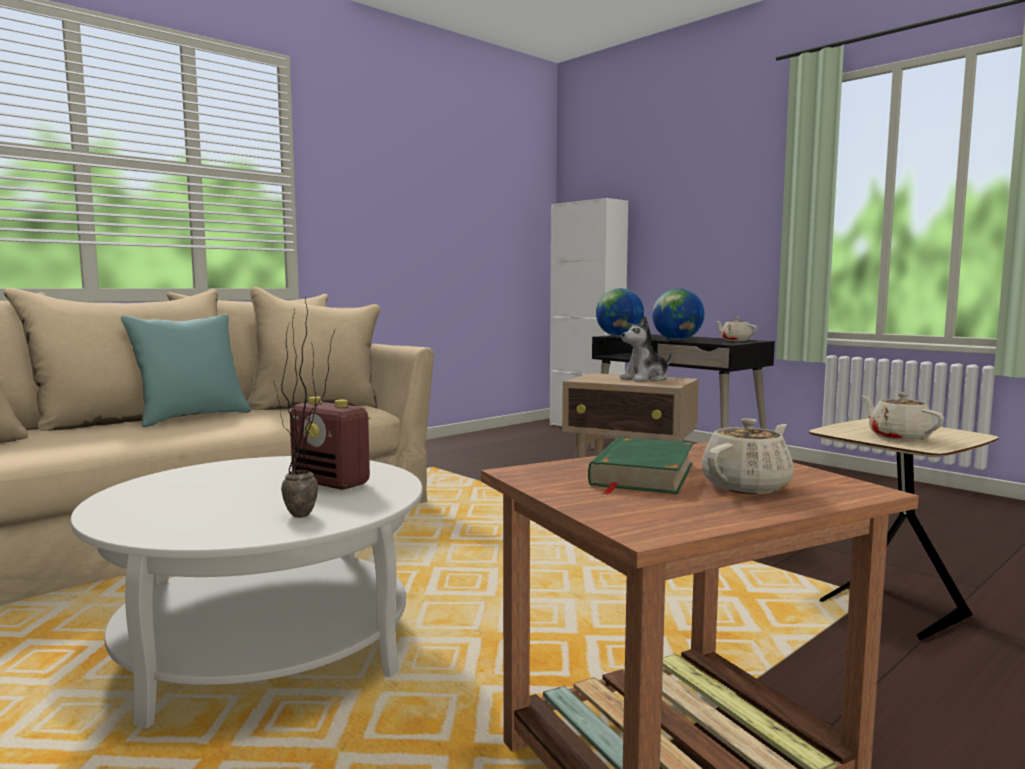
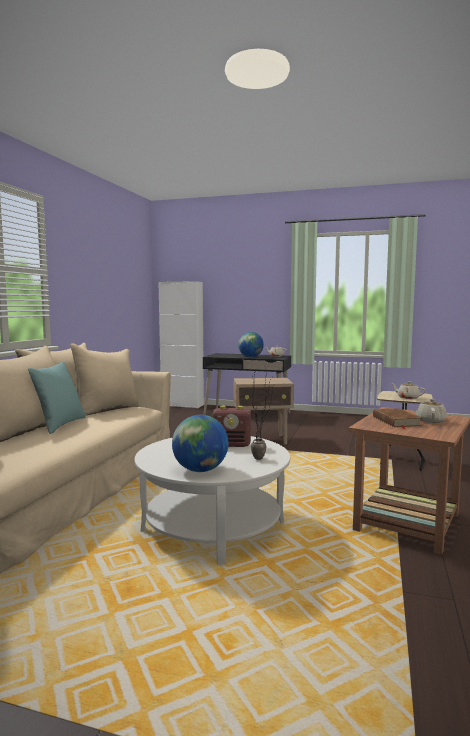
camera: 30 degrees left, 0 degrees up
(619, 336) = (216, 356): globe -> globe (200, 470)
(642, 474) = (396, 421): green book -> brown book
(646, 379) = (267, 379): plush toy -> none

